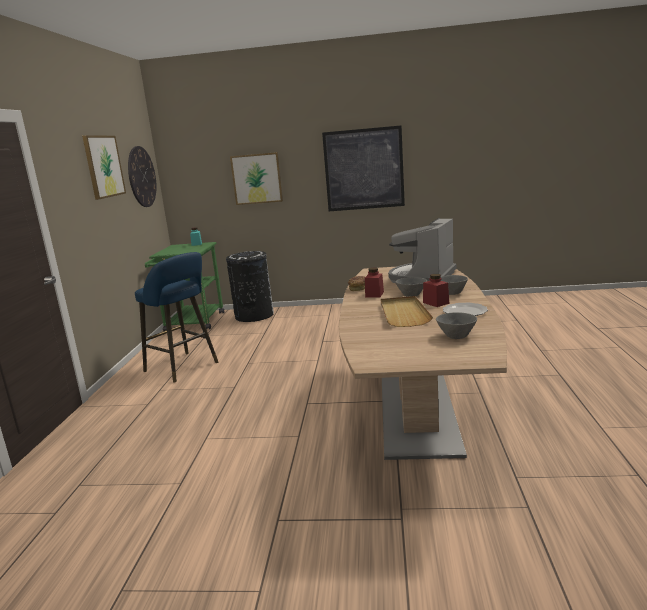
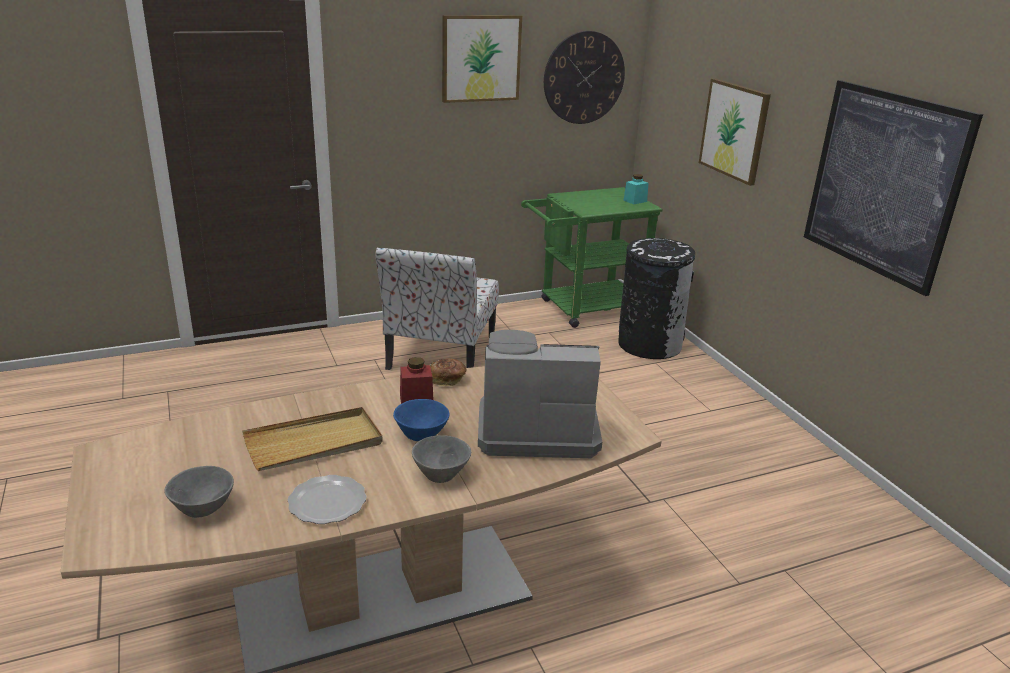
camera: 60 degrees right, 10 degrees up
(184, 368) = (440, 353): blue stool -> chair
(412, 294) = (422, 435): grey bowl -> blue bowl
(436, 303) = (376, 466): red jar -> none

